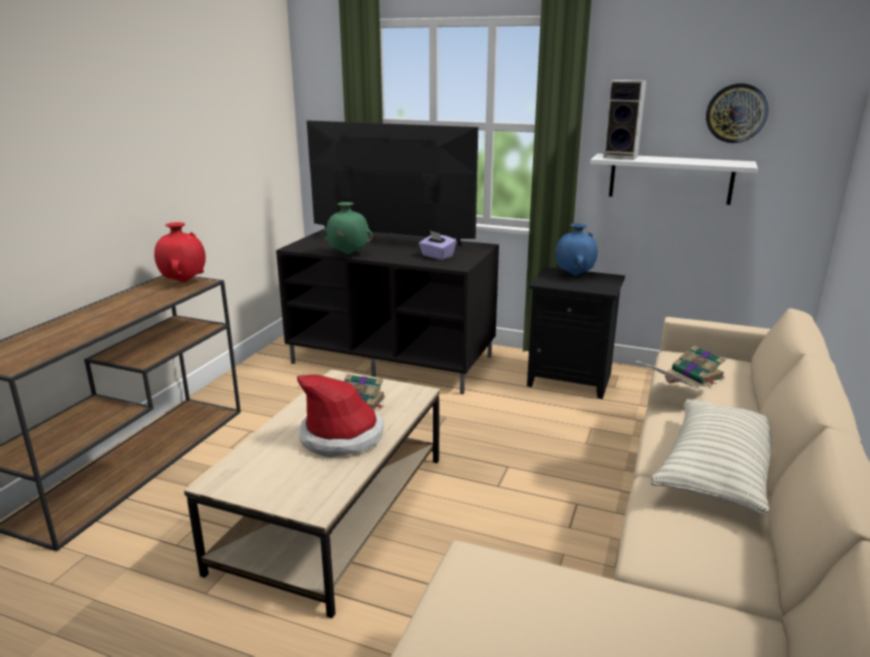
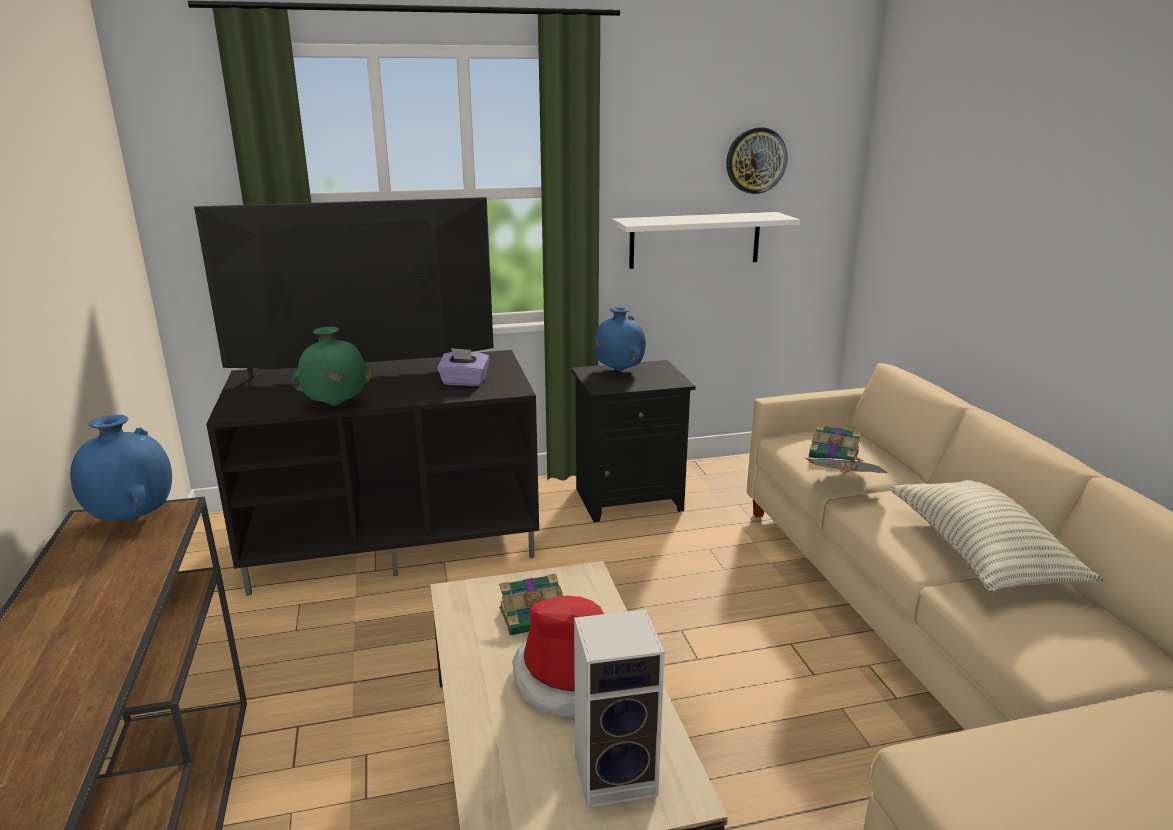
camera: 35 degrees left, 0 degrees up
(184, 282) = (132, 519): red vase -> blue vase
(622, 157) = (650, 220): speaker -> speaker (618, 774)

